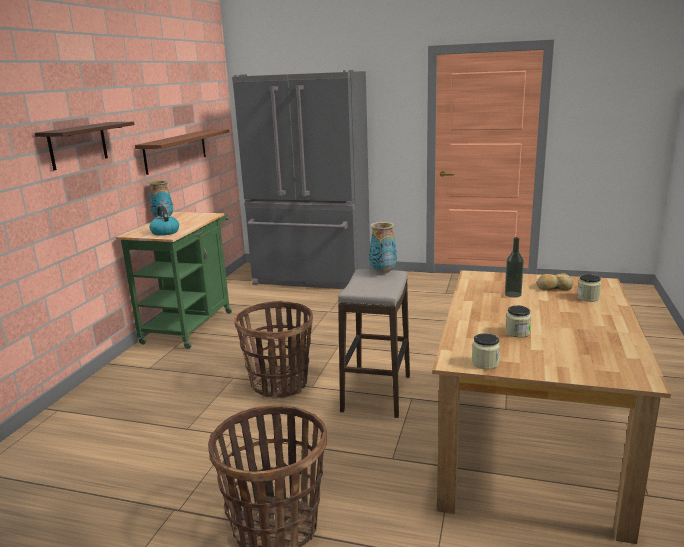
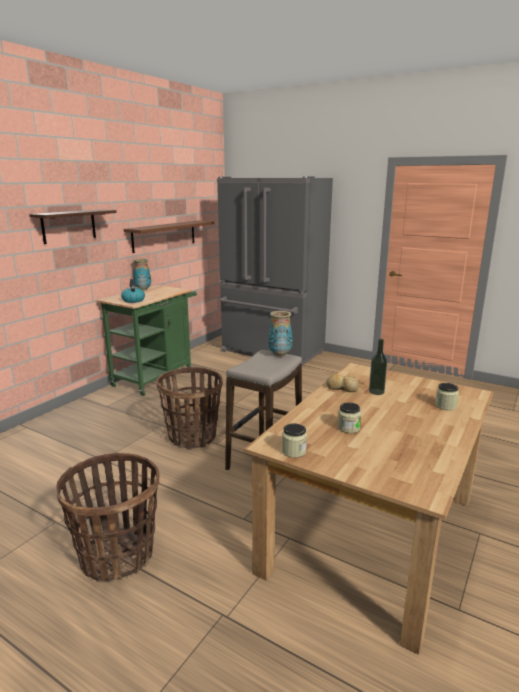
camera: 15 degrees right, 0 degrees up
(553, 287) = (420, 391): bread -> bread (342, 388)

